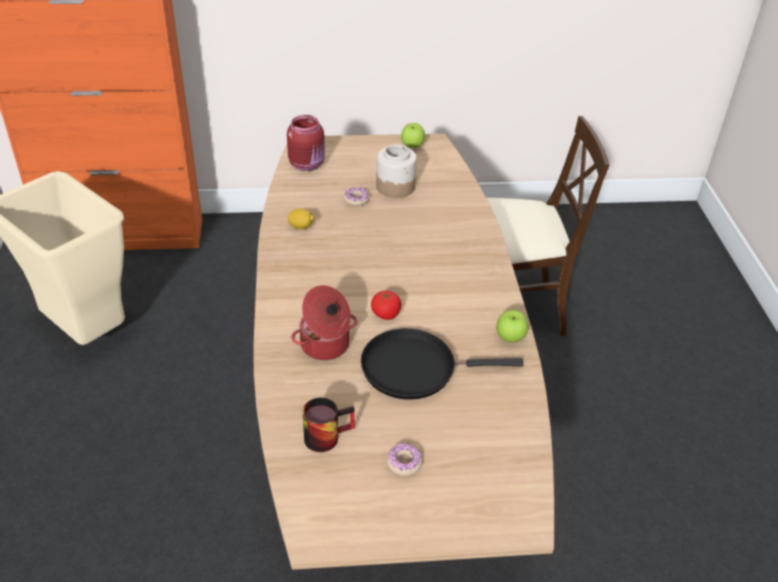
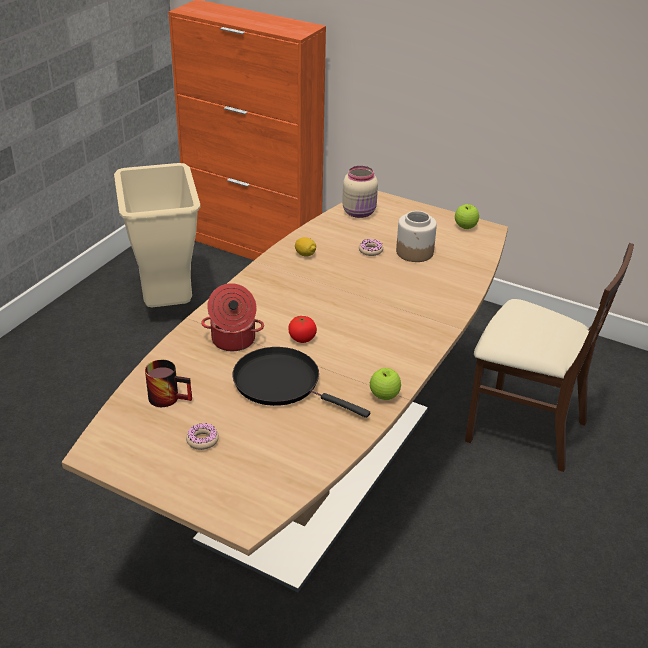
camera: 35 degrees right, 5 degrees down
(307, 164) = (360, 212): red jar -> beige jar

